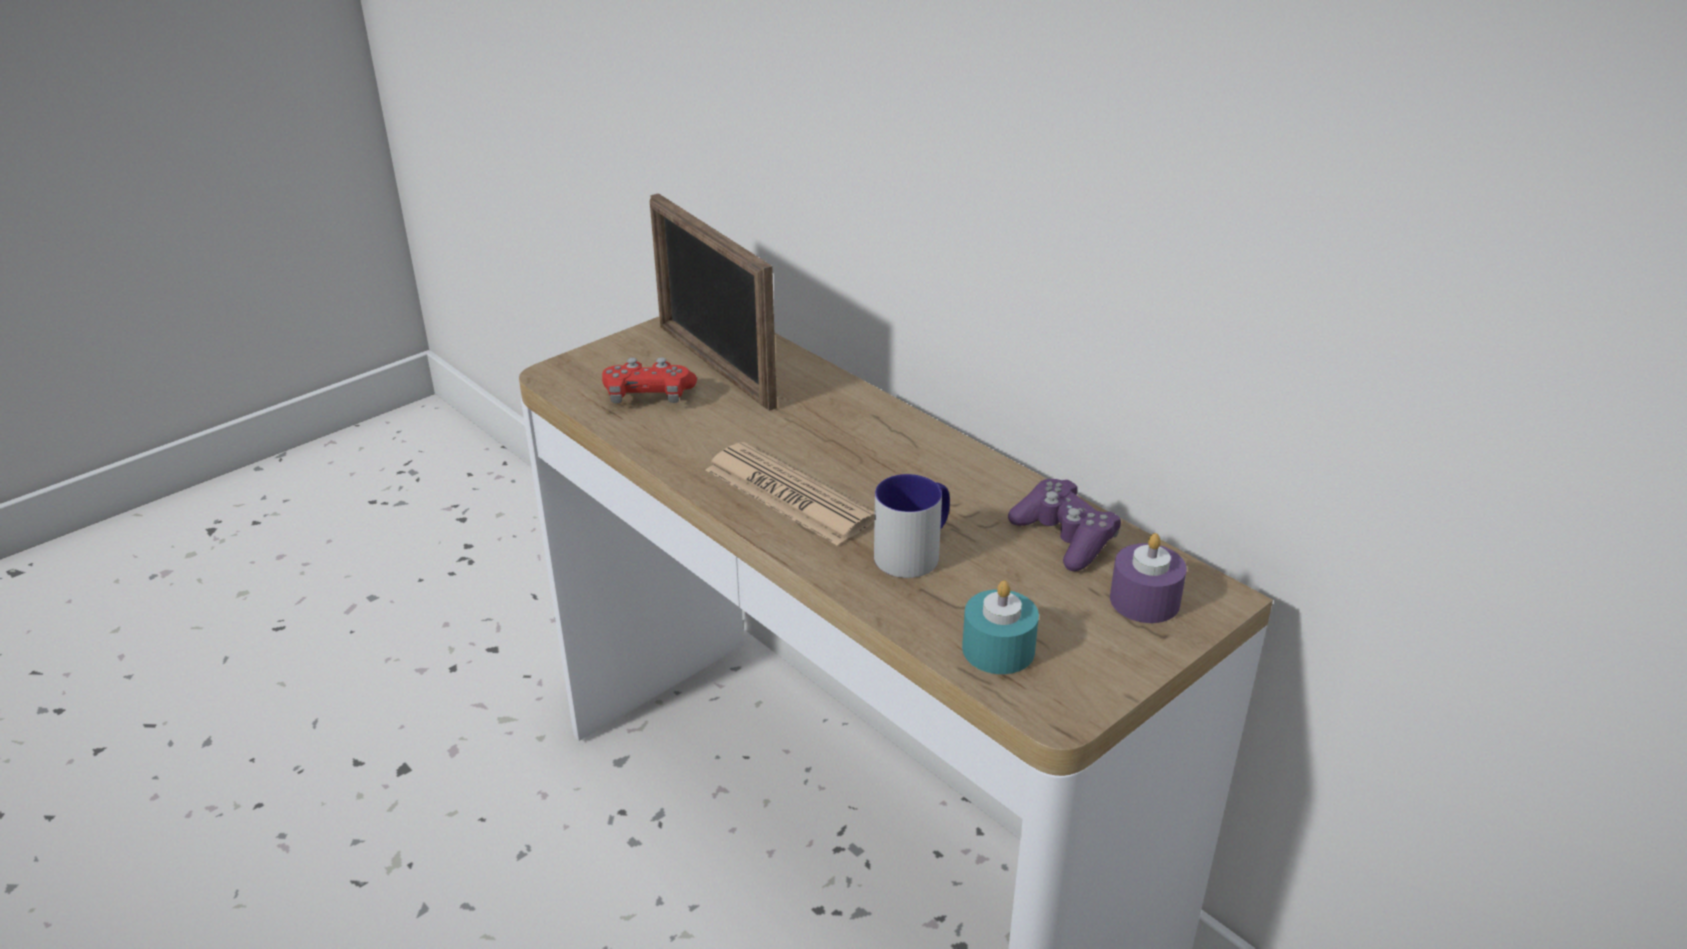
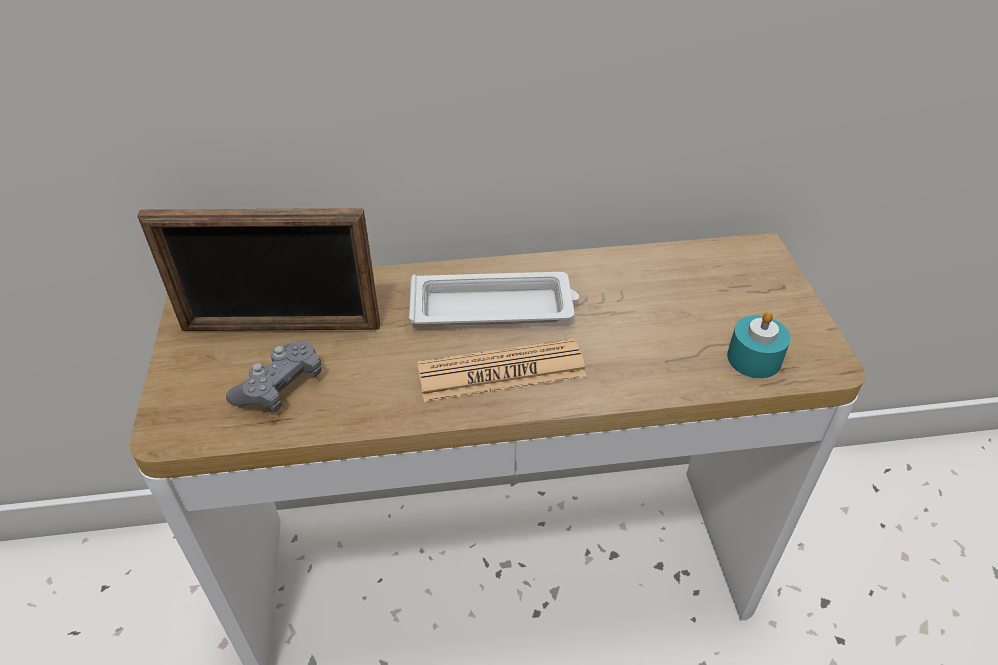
camera: 55 degrees left, 10 degrees up
(649, 397) = (280, 387): red game controller -> grey game controller
(872, 457) = (494, 308): none -> white tray
(915, 552) = (624, 343): mug -> none
(1064, 537) = (661, 273): purple game controller -> none
(1144, 600) = (746, 276): purple candle -> none

